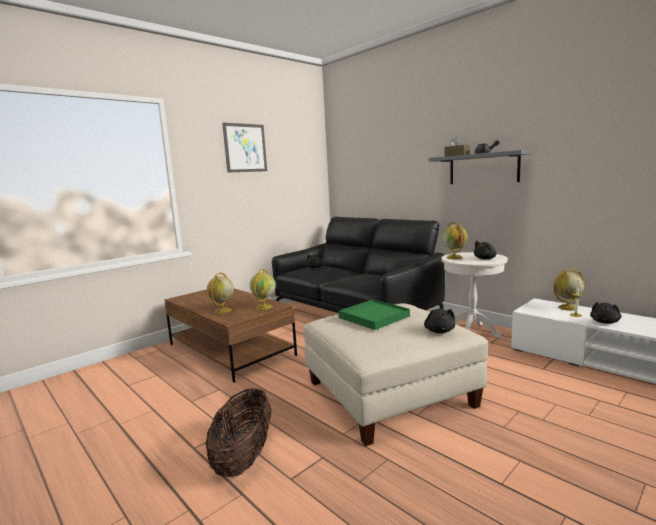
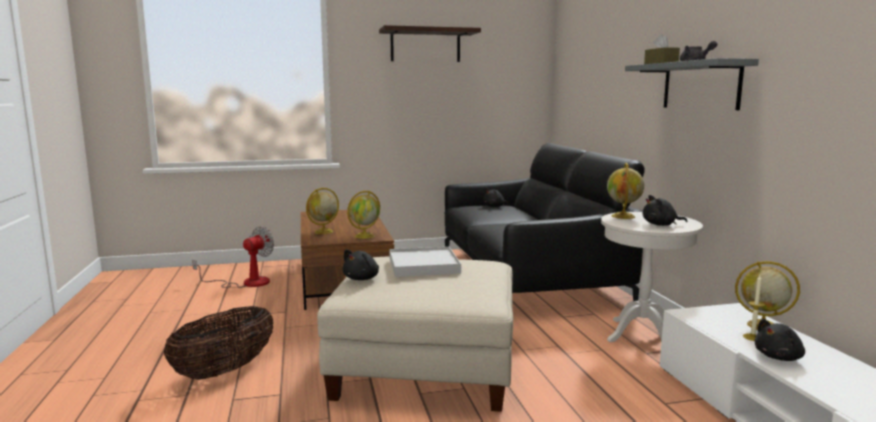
camera: 30 degrees right, 0 degrees up
(142, 375) = (246, 283): none -> fan
(245, 148) = (425, 46): picture -> shelf
(374, 317) = (423, 265): green tray -> white tray
(439, 331) = (461, 295): black plush toy -> black plush toy (362, 278)

